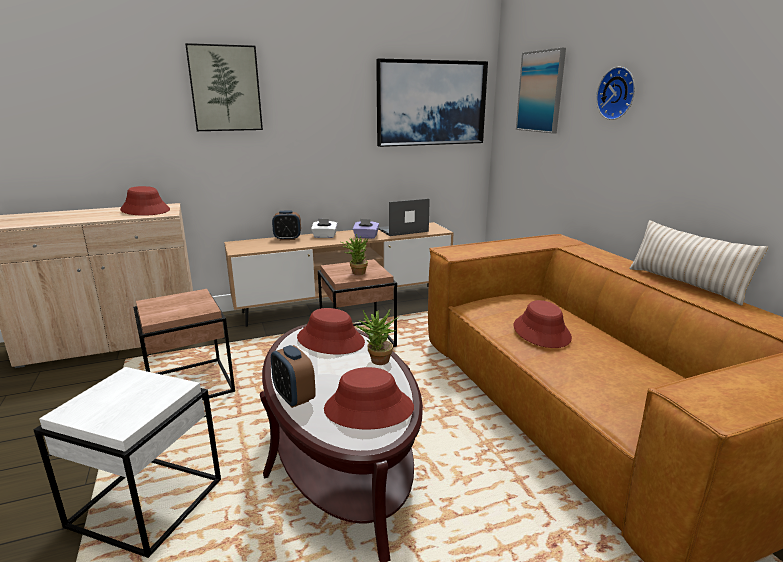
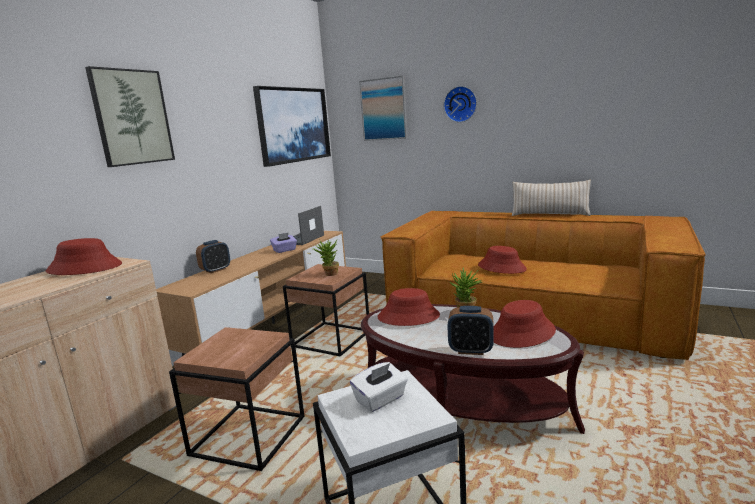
camera: 40 degrees left, 5 degrees down
(324, 236) = (247, 259): white tissue box -> white tissue box (380, 400)

